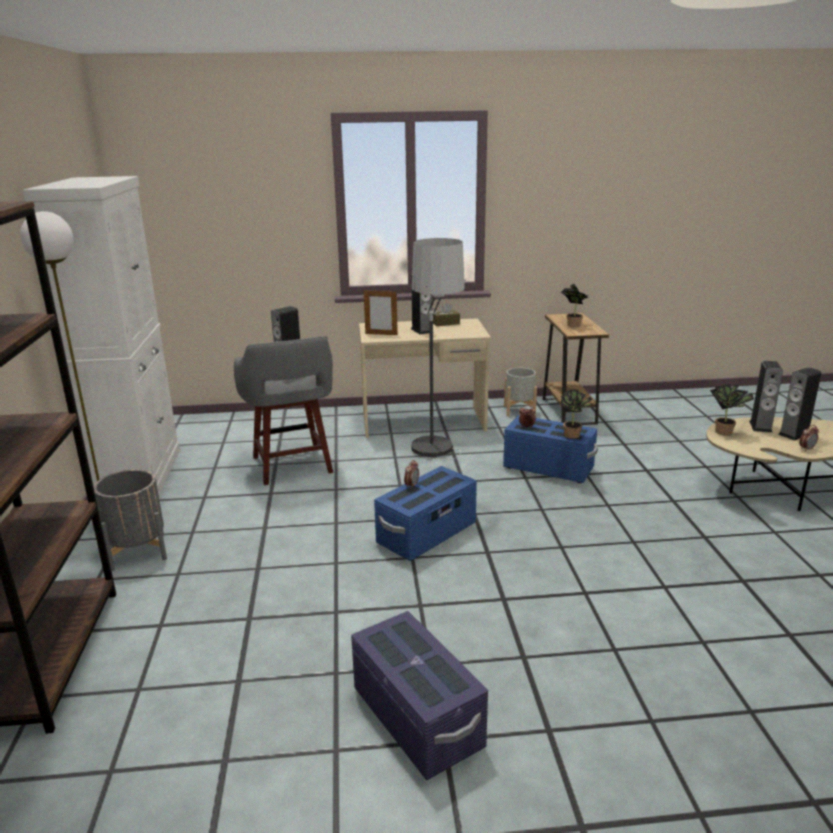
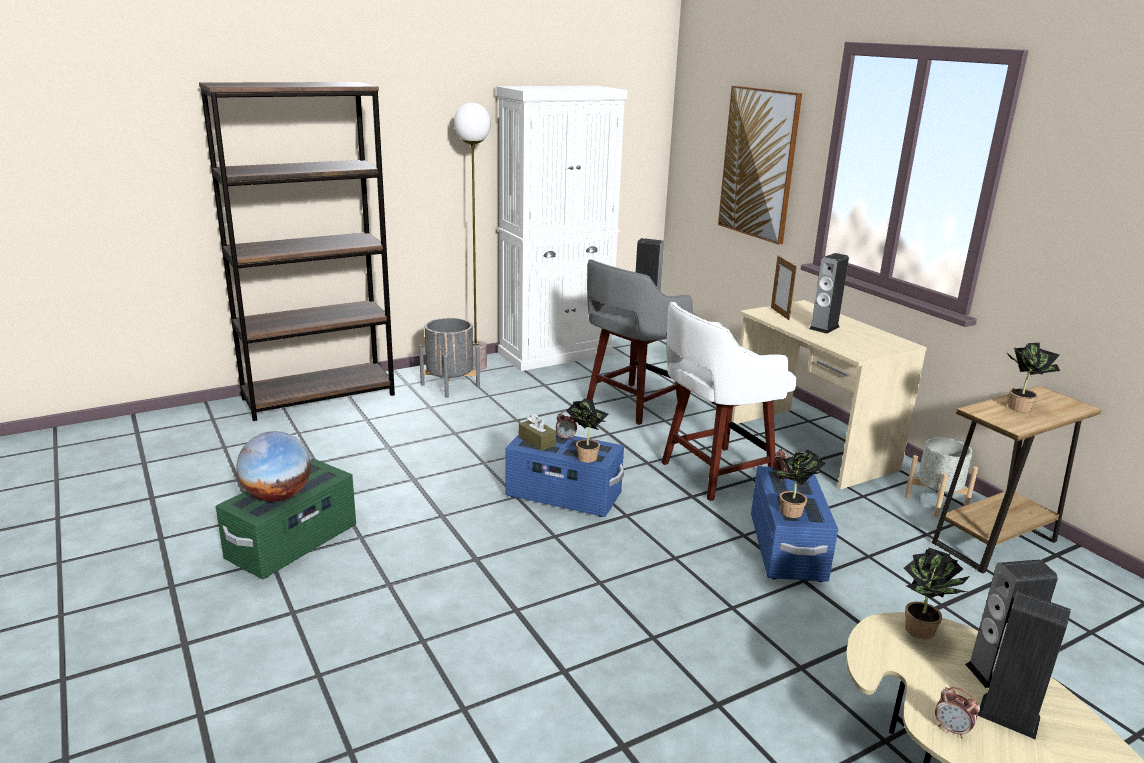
camera: 65 degrees right, 0 degrees up
(254, 227) = (759, 163): none -> picture
(417, 718) = (293, 543): purple storage box -> green storage box
(430, 668) = (277, 496): none -> globe
(436, 465) = (714, 473): floor lamp -> white stool
(445, 323) = (872, 334): brown tissue box -> brown tissue box (537, 441)
(451, 484) = (585, 456): none -> potted plant

